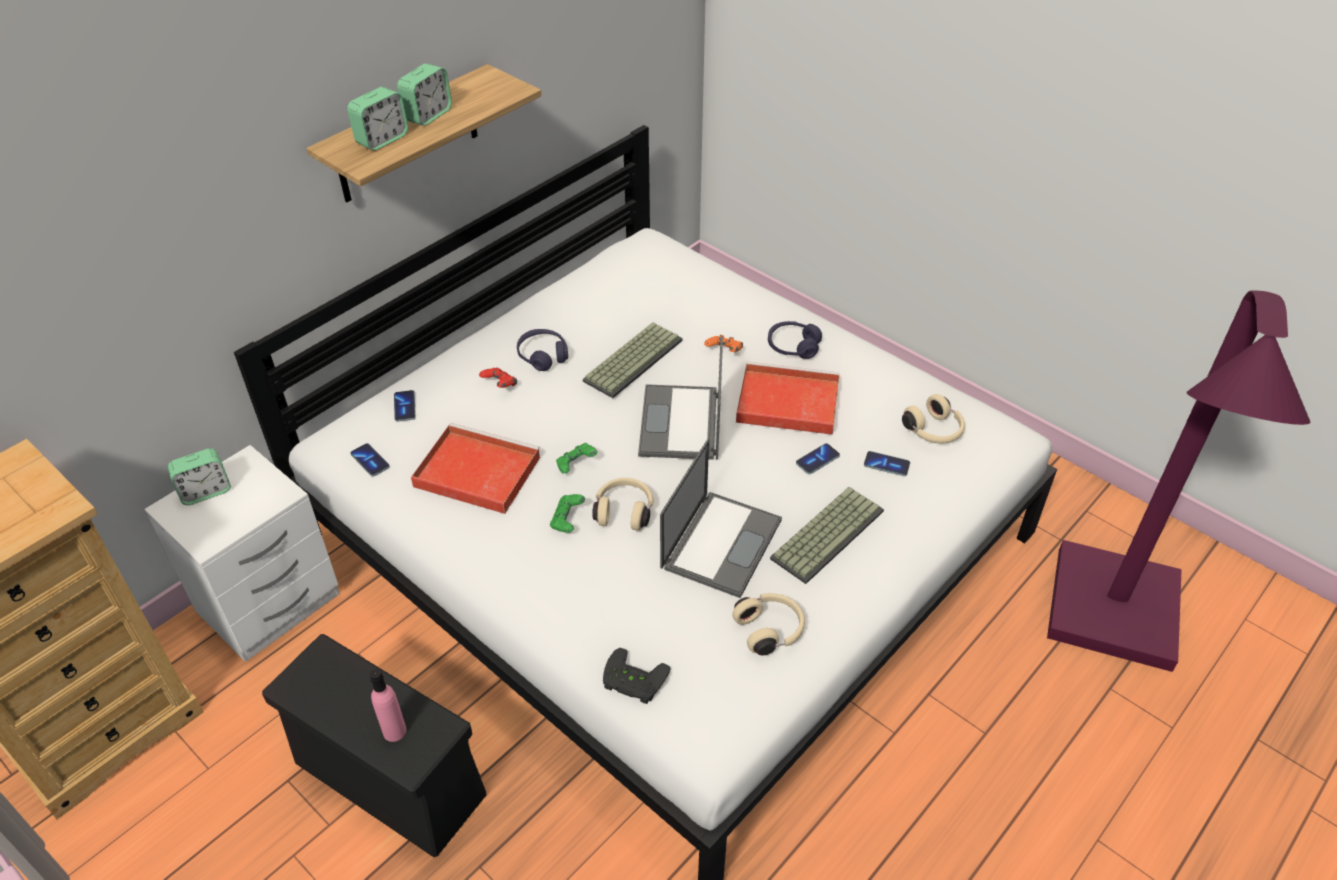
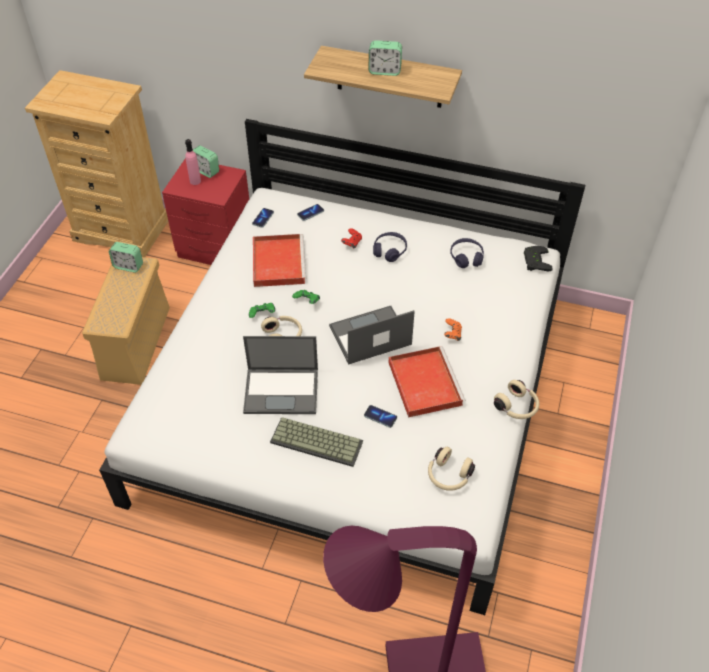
camera: 65 degrees right, 5 degrees up
(272, 602) = (216, 248): white nightstand -> red nightstand
(382, 139) = (347, 65): alarm clock -> alarm clock (128, 266)
(393, 779) = (136, 344): black storage box -> beige storage box
(394, 731) = (111, 310): pink bottle -> pink bottle (195, 181)
(632, 359) = (412, 291): keyboard -> none
(632, 682) = (163, 385): black game controller -> black game controller (534, 261)
(770, 630) = (226, 436): beige headphones -> beige headphones (517, 407)
(793, 346) = (483, 369): purple headphones -> purple headphones (466, 257)
(886, 465) = (398, 456): phone -> none

